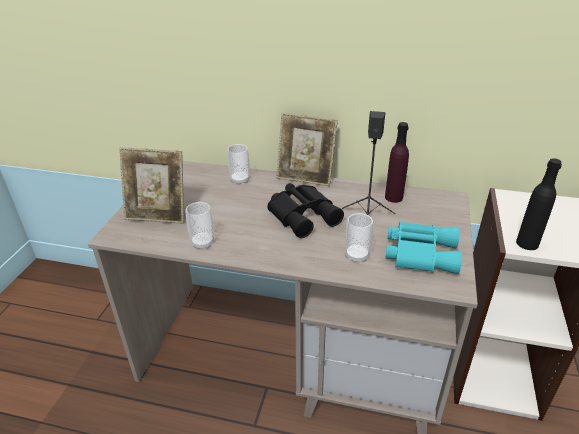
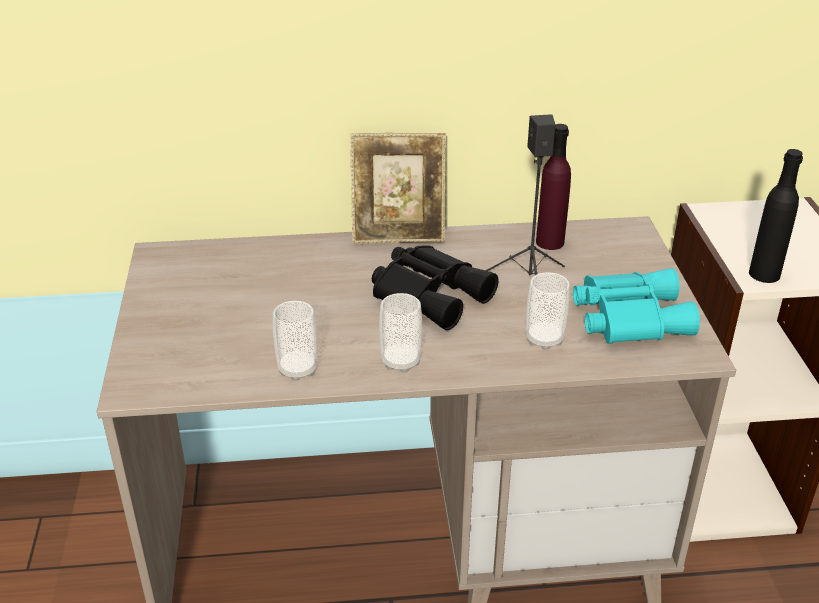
camera: 20 degrees left, 0 degrees up
(158, 215) = (191, 340): picture frame -> none
(240, 180) = (293, 257): cup -> cup (401, 361)

